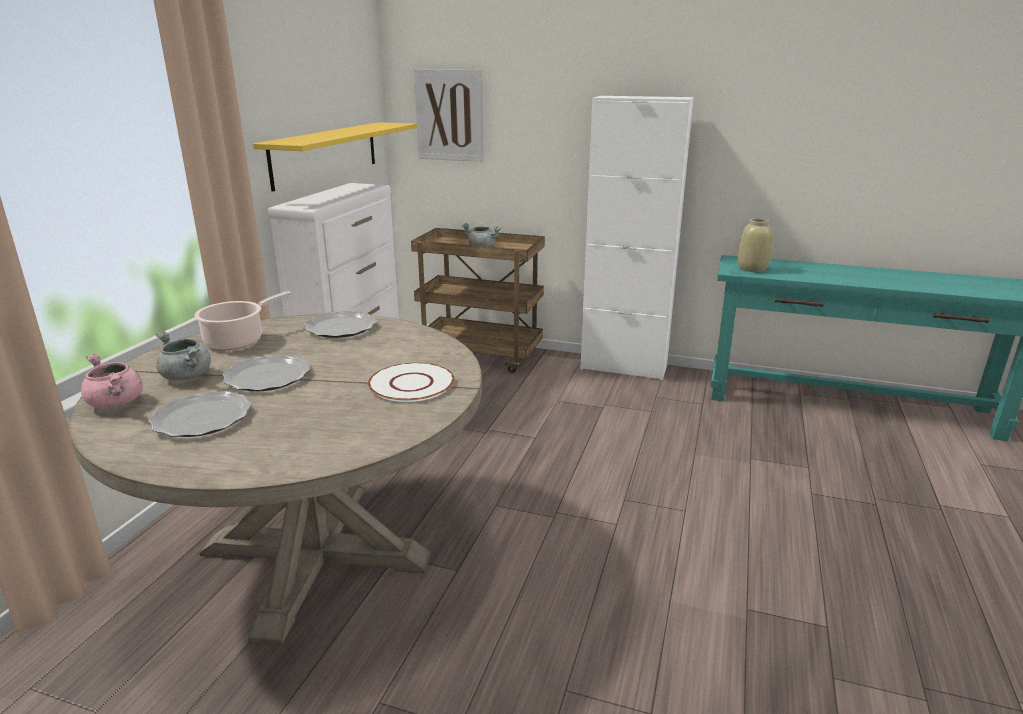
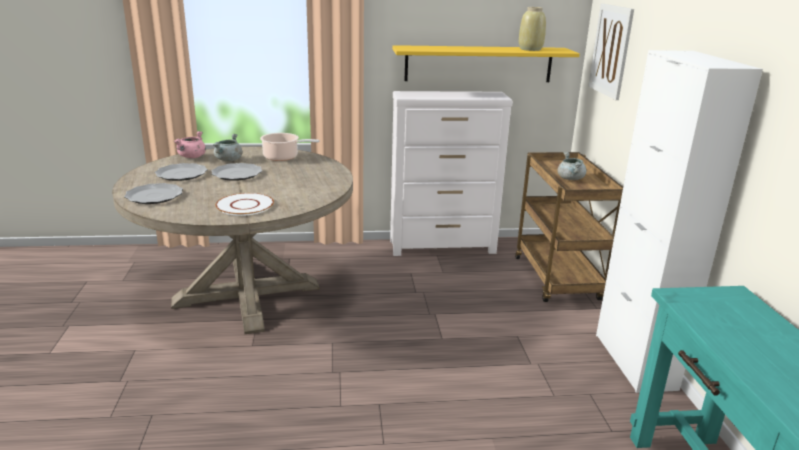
camera: 65 degrees right, 0 degrees up
(340, 327) = (322, 172): plate -> plate (154, 196)
(752, 268) = (710, 308): beige vase -> beige vase (530, 49)

